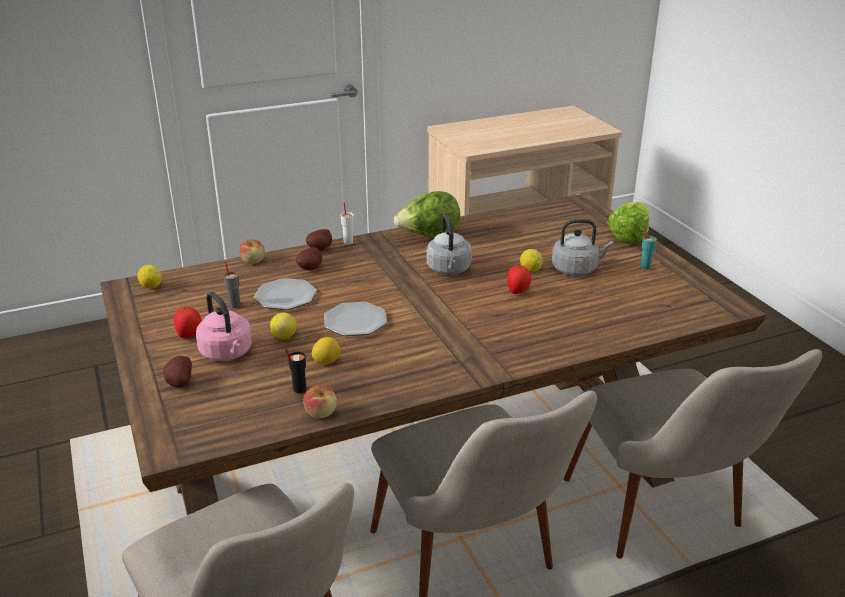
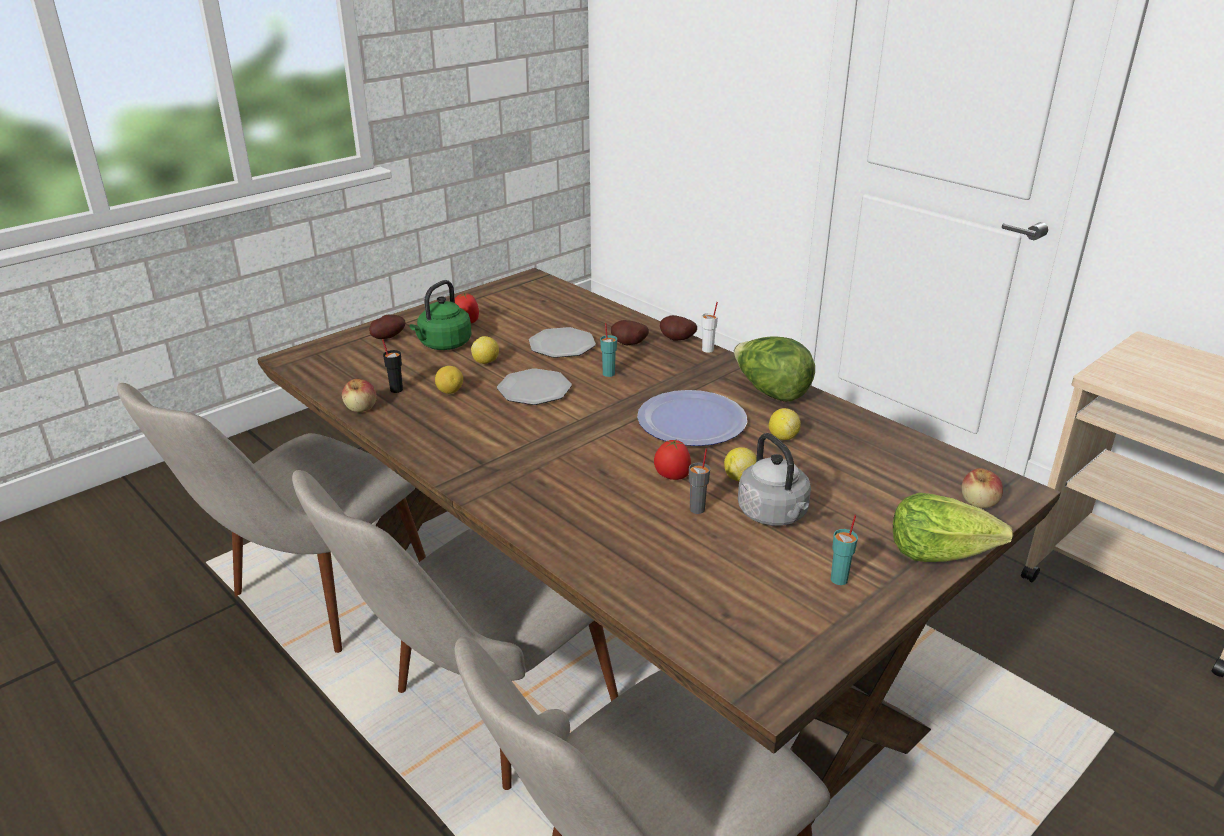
camera: 70 degrees right, 0 degrees up
(151, 286) = (540, 287): lemon -> lemon (782, 437)
(227, 353) = (443, 345): pink kettle -> green kettle
(235, 305) = (530, 327): grey cup -> grey cup (697, 509)
(253, 261) = (622, 314): apple -> apple (979, 502)
(353, 286) = (609, 373): none -> turquoise cup
(449, 270) = (691, 421): grey kettle -> plate

